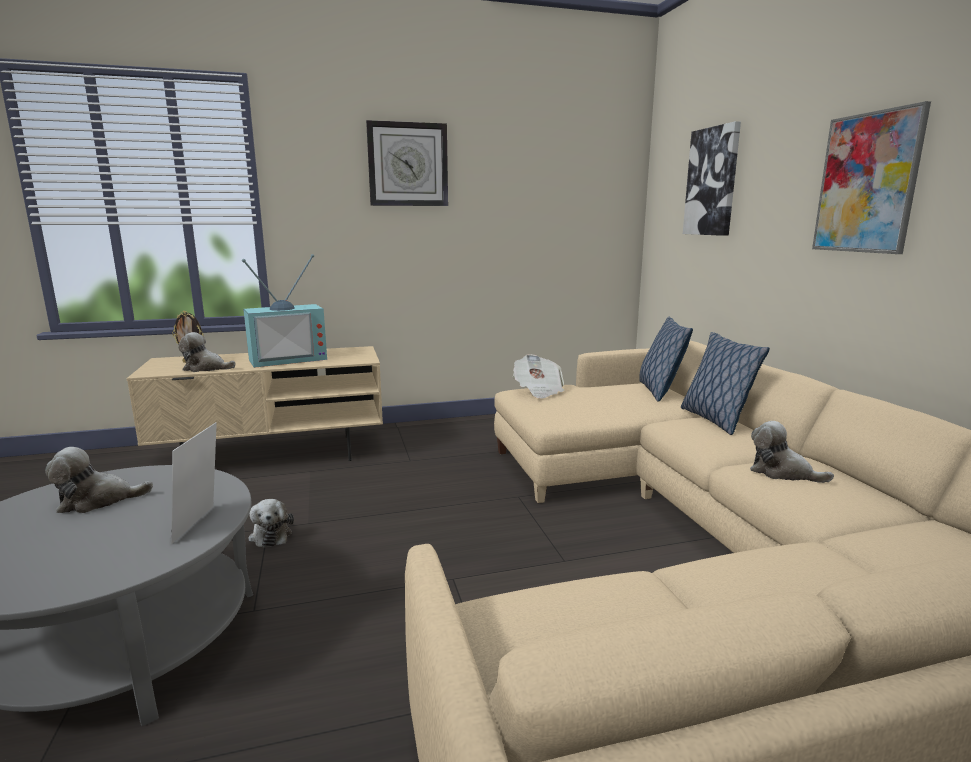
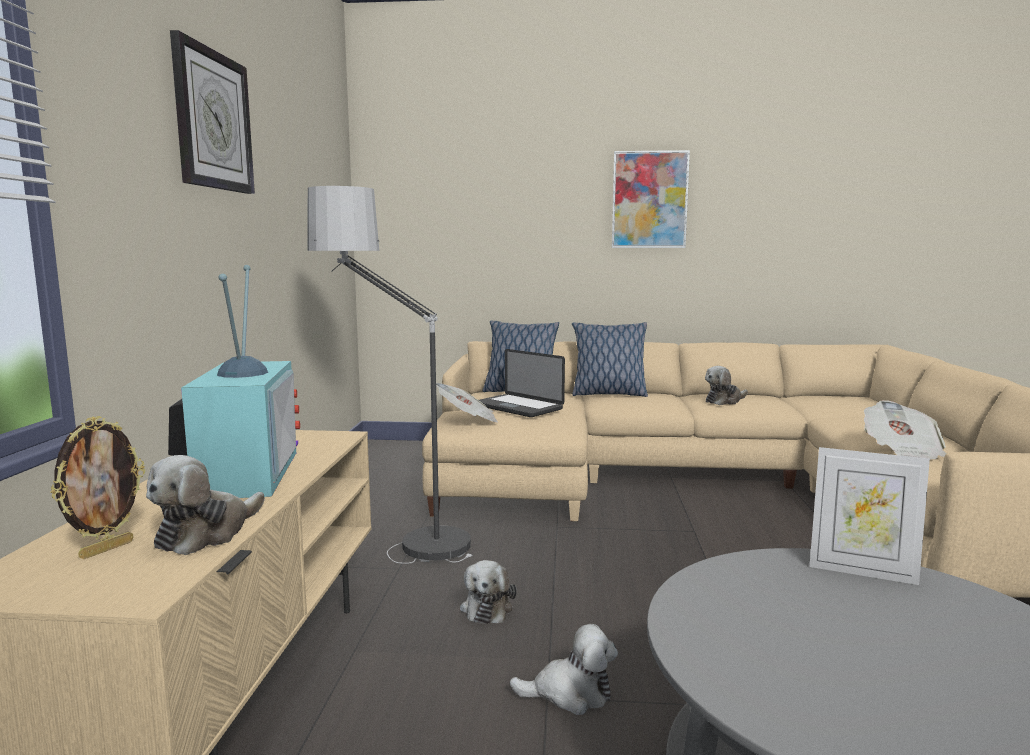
camera: 70 degrees left, 5 degrees down
(97, 501) = (800, 651): plush toy -> plush toy (487, 607)
(455, 449) = (394, 537): none -> floor lamp
(593, 396) = (518, 407): none -> laptop
(628, 586) = (902, 452): none -> newspaper
(712, 182) = (473, 189): picture -> none

